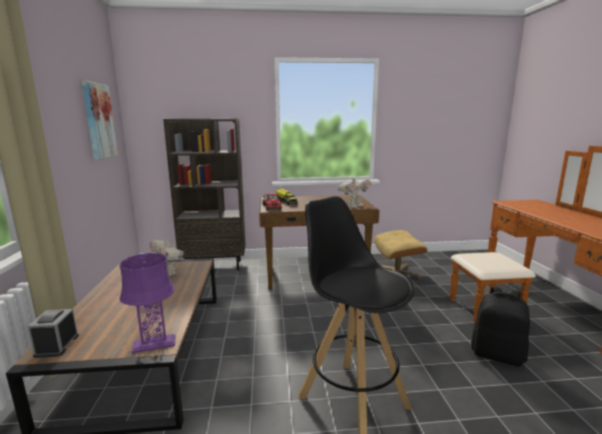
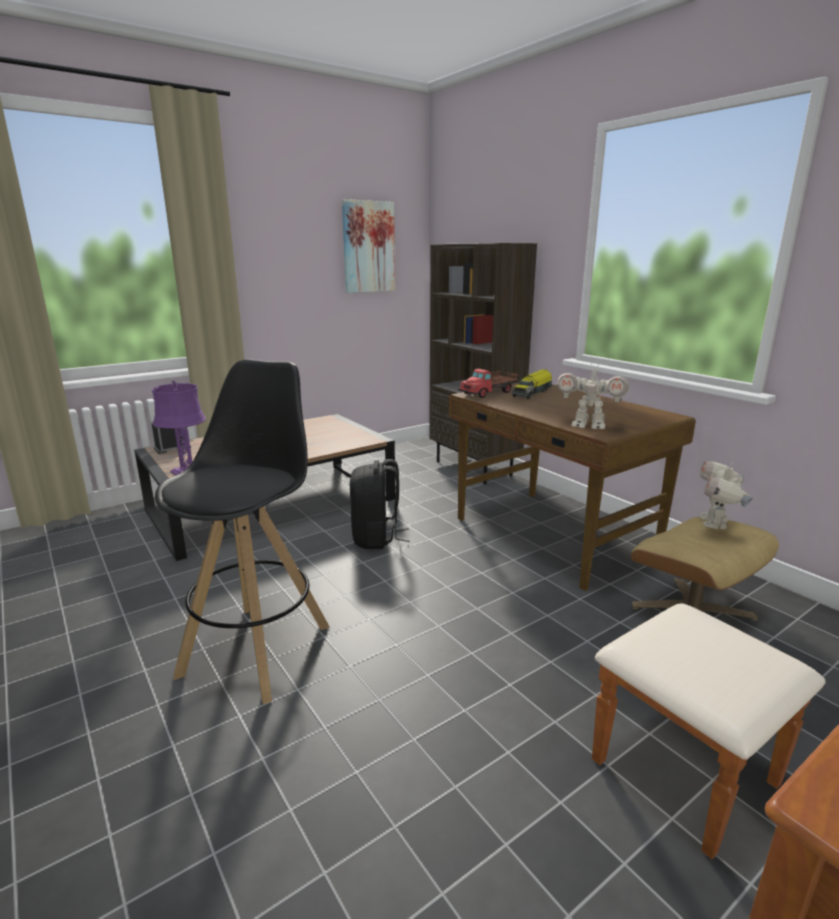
camera: 60 degrees right, 5 degrees up
(168, 273) = (330, 436): toy robot -> toy robot (715, 523)
(497, 355) = (489, 805): black backpack -> black backpack (376, 538)

